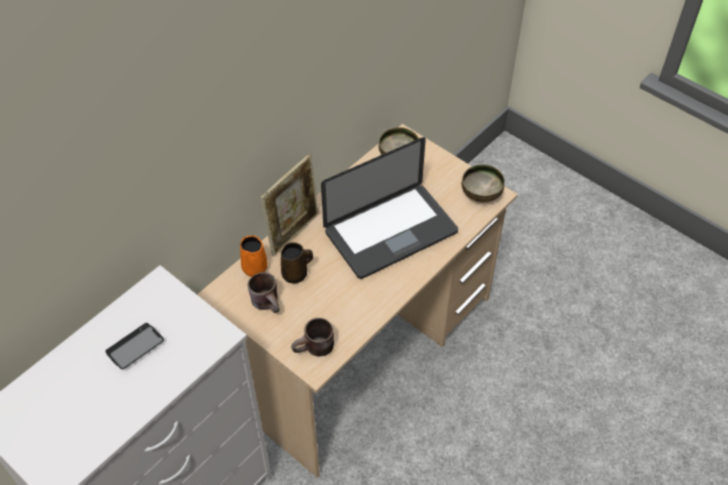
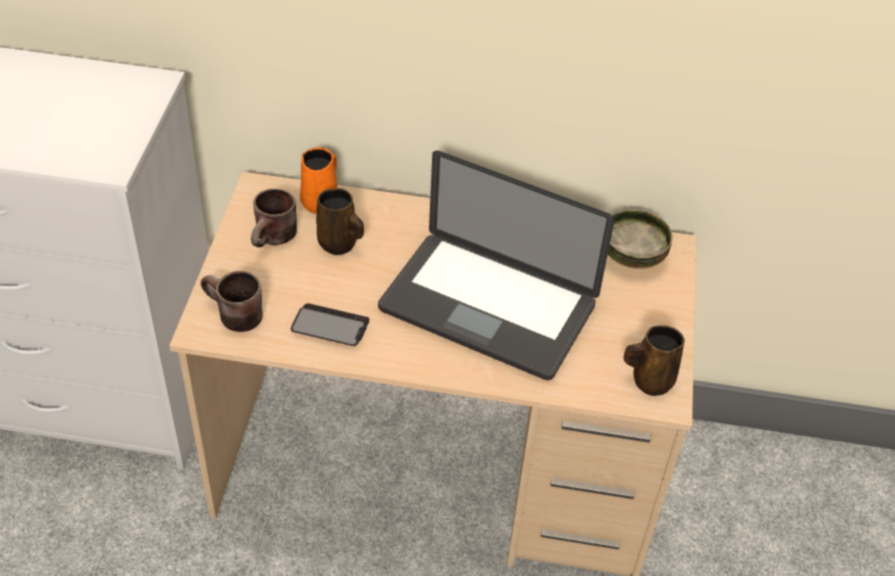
camera: 55 degrees right, 5 degrees down
(135, 347) = (49, 104): phone -> phone (330, 326)
(294, 232) = (405, 212): picture frame -> none
(482, 194) = (650, 380): bowl -> brown mug

